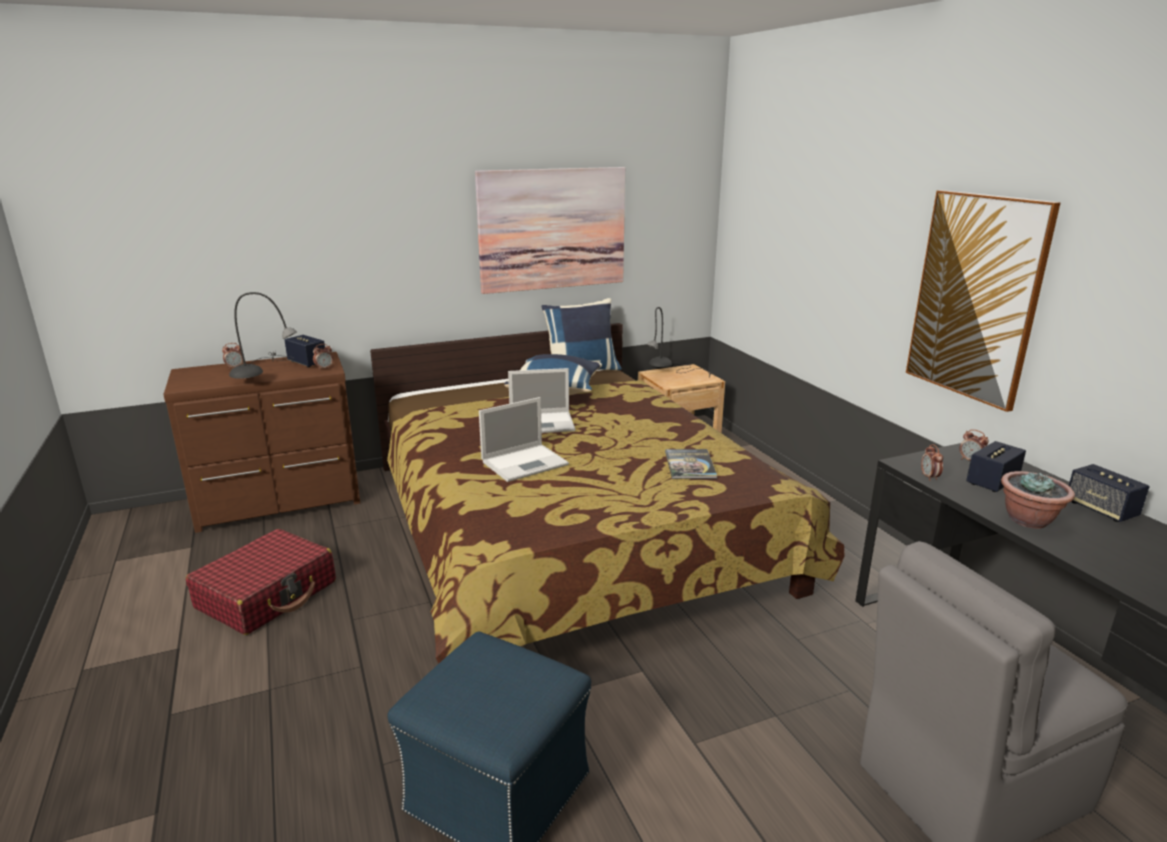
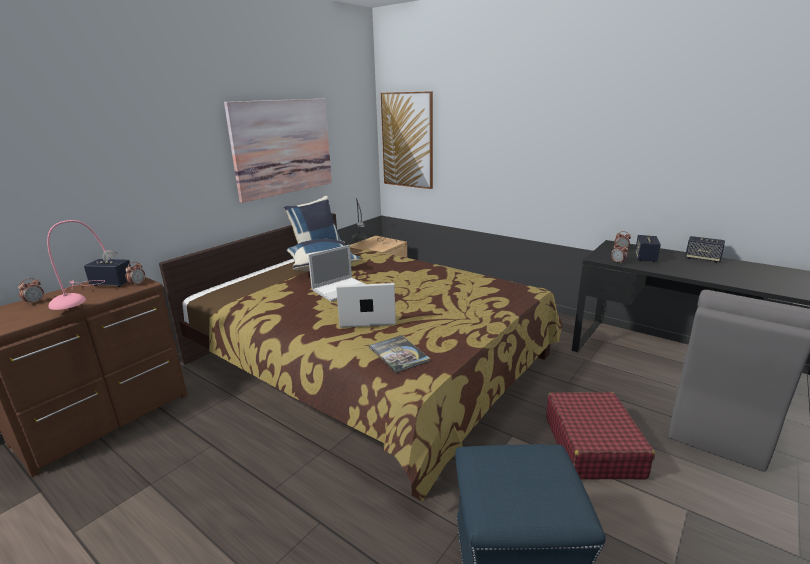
camera: 30 degrees left, 0 degrees up
(264, 377) = (83, 304): grey table lamp -> pink table lamp
(267, 595) = (172, 502): red suitcase -> red suitcase (592, 446)
(526, 462) = (366, 317): laptop -> laptop turned 120 degrees counterclockwise
(690, 465) = (470, 291): book -> book (398, 354)
(976, 297) = (596, 157): picture -> picture (407, 140)
(1028, 520) = (687, 271): potted plant -> none

